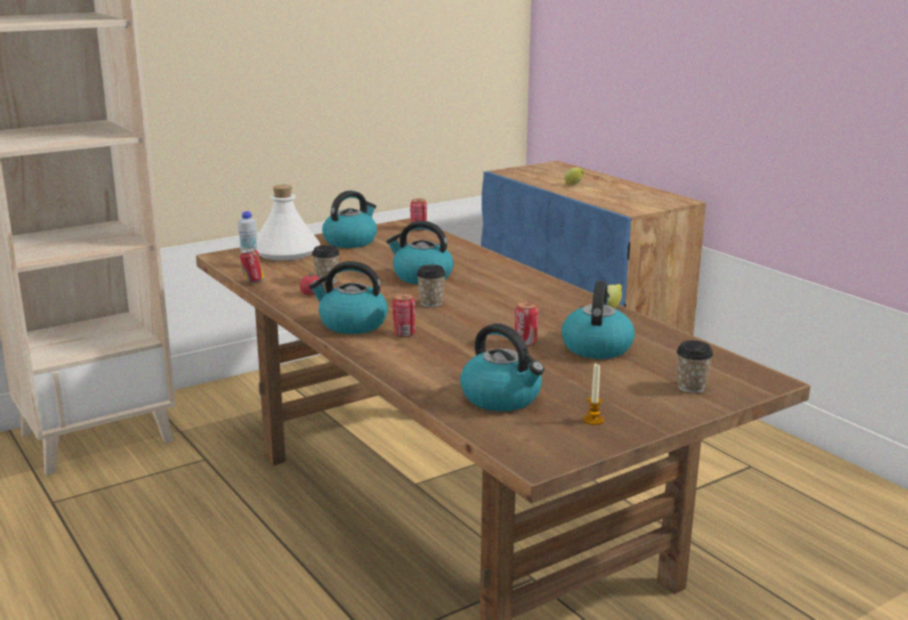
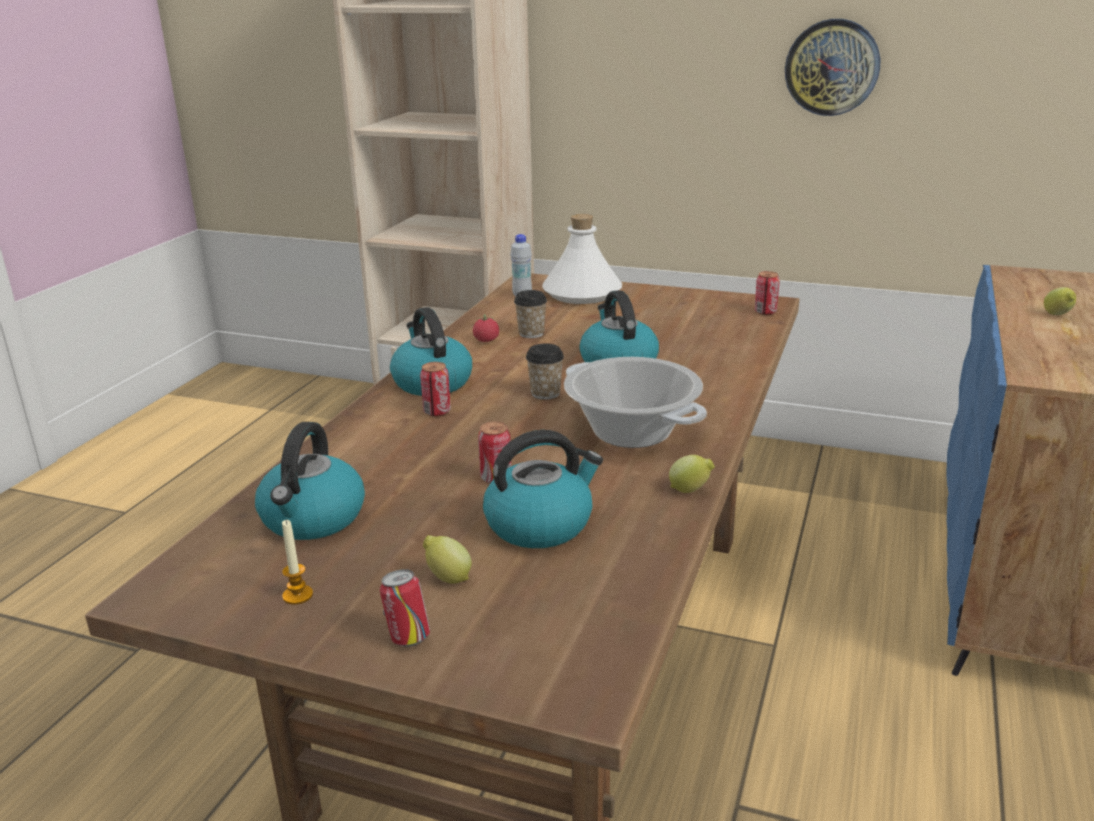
camera: 55 degrees right, 5 degrees up
(253, 282) = (482, 311): can -> can (408, 638)
(347, 52) = (832, 67): none -> wall clock
(350, 241) = (663, 302): kettle -> none
(521, 300) = (632, 431): none -> cooking pot
(624, 381) = (447, 578): none -> lemon
(691, 387) = (480, 635): cup -> none

